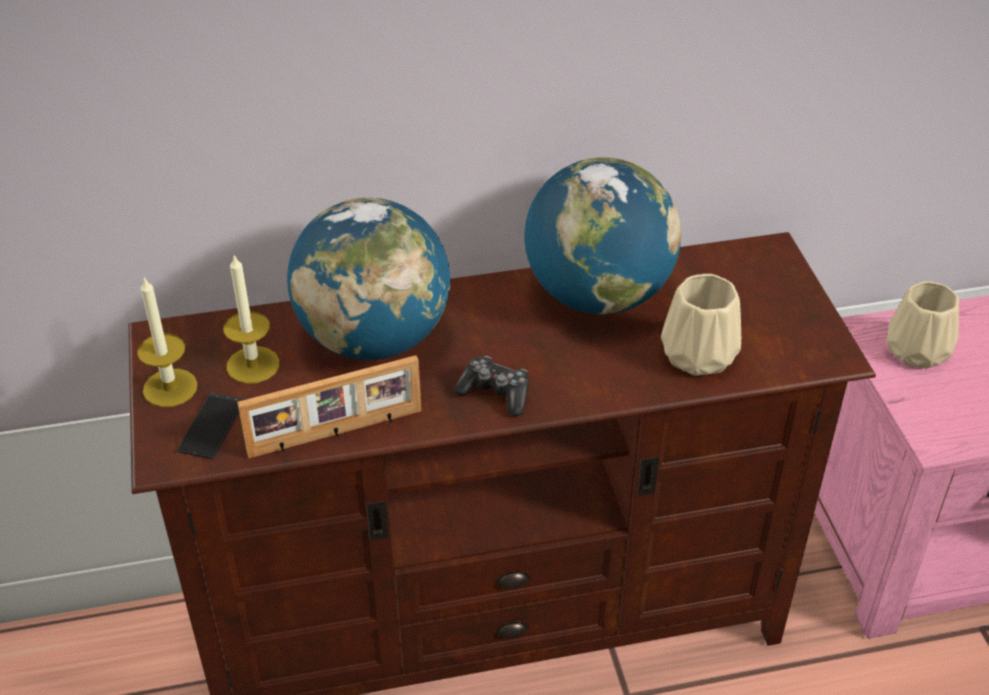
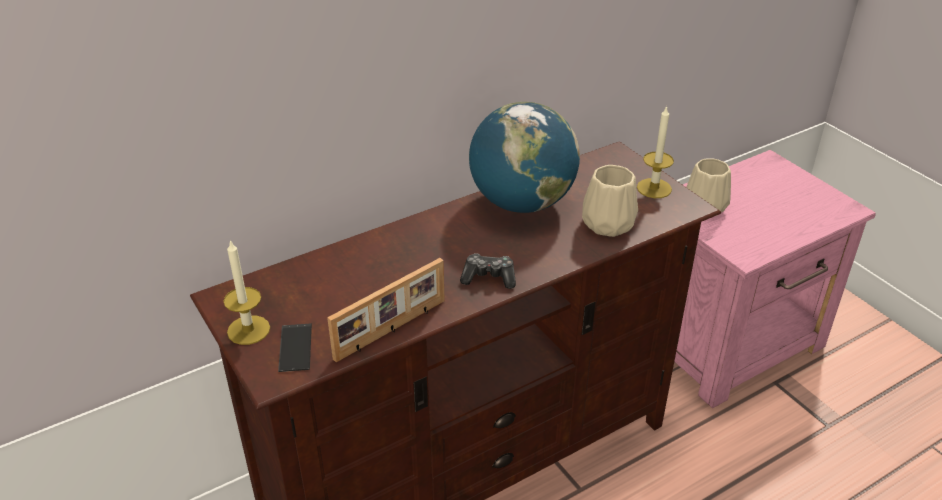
camera: 20 degrees left, 5 degrees down
(253, 365) = (304, 300): candle -> candle (654, 188)
(374, 338) = (384, 263): globe -> none

